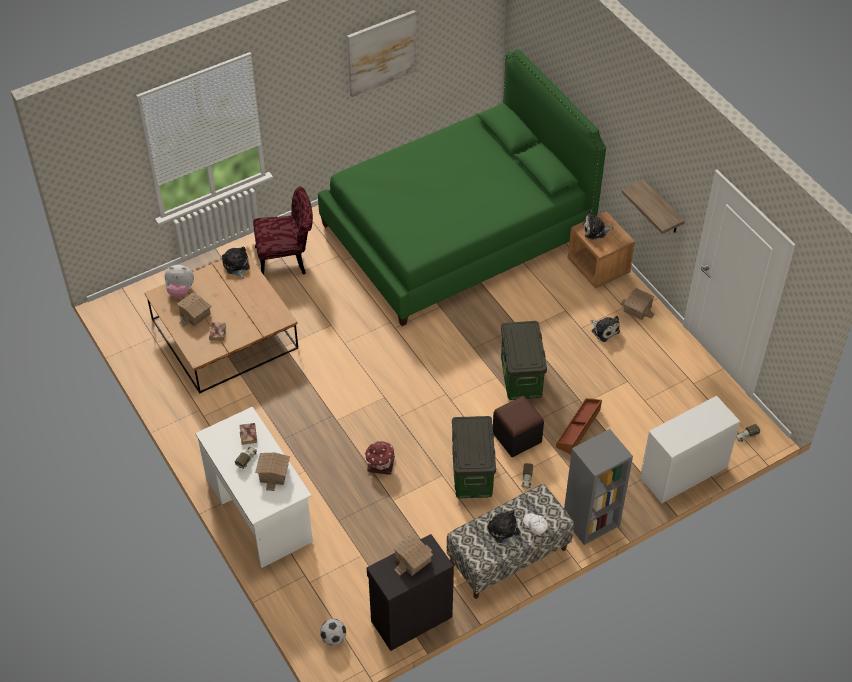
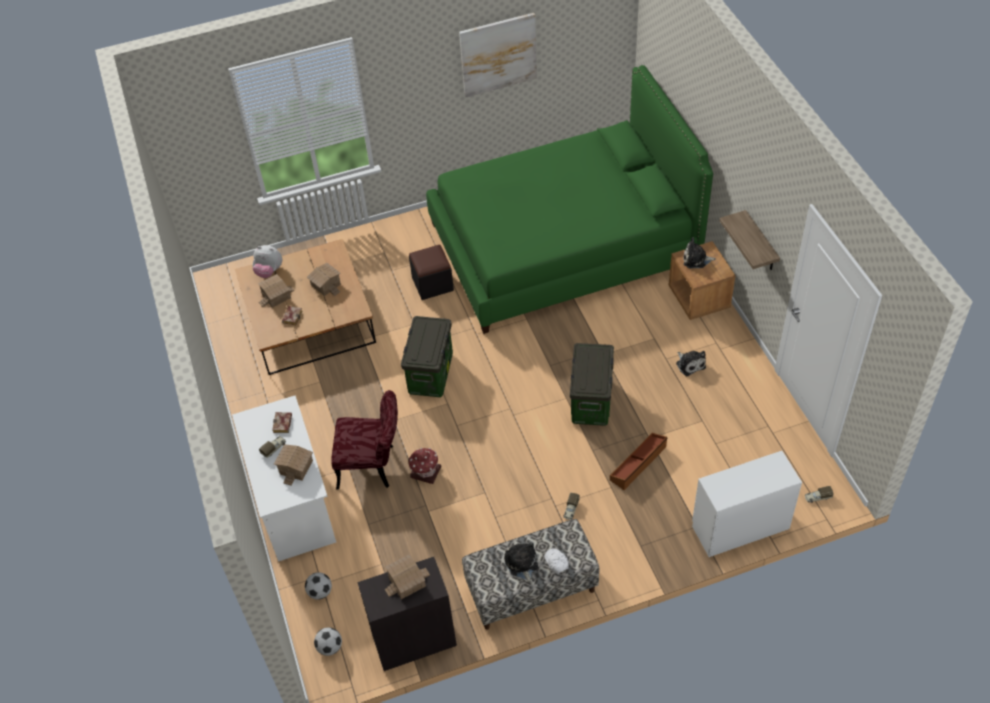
camera: 15 degrees right, 0 degrees up
(236, 266) = (329, 254): plush toy -> none
(287, 260) = (389, 254): red chair -> red chair (373, 466)
(310, 590) = (320, 592): none -> football
(471, 473) = (515, 494): storage box -> storage box (430, 373)
(517, 437) = (571, 464): black ottoman -> black ottoman (432, 284)
(591, 522) = (627, 566): grey bookcase -> none
(637, 309) = (730, 346): toy house -> toy house (326, 284)

